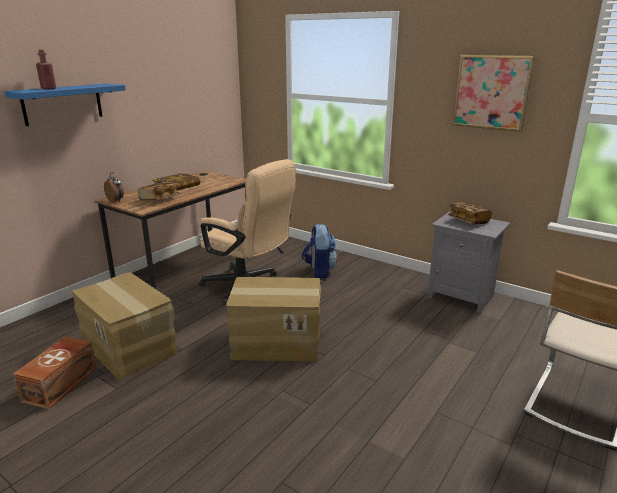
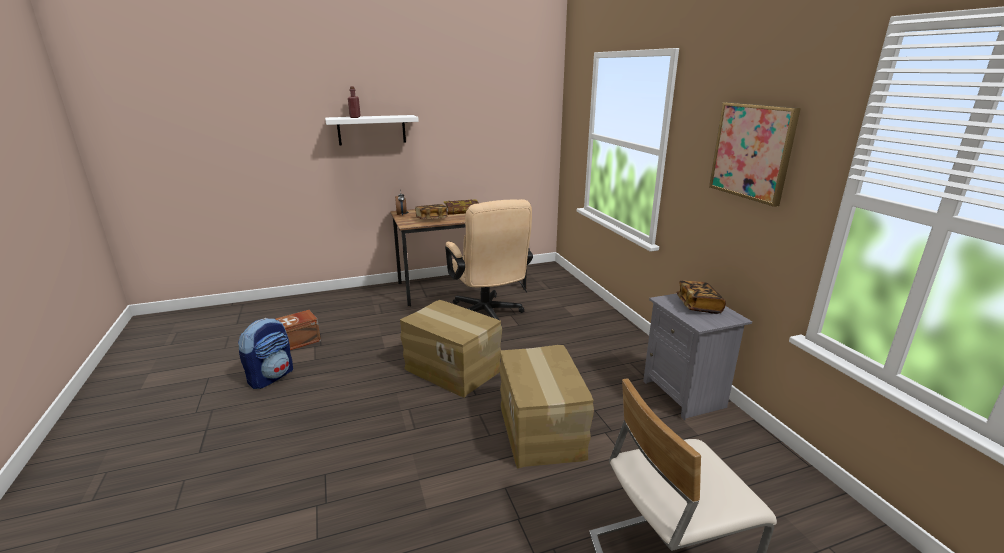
camera: 35 degrees right, 0 degrees up
(63, 104) = (371, 130): blue shelf -> white shelf
(130, 347) = (355, 334): cardboard box -> cardboard box (542, 429)
(319, 271) = (566, 321): backpack -> backpack (271, 376)

